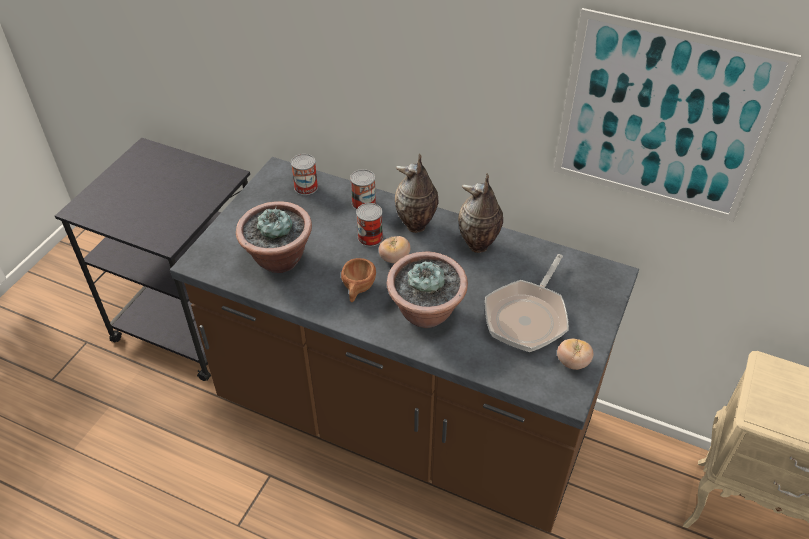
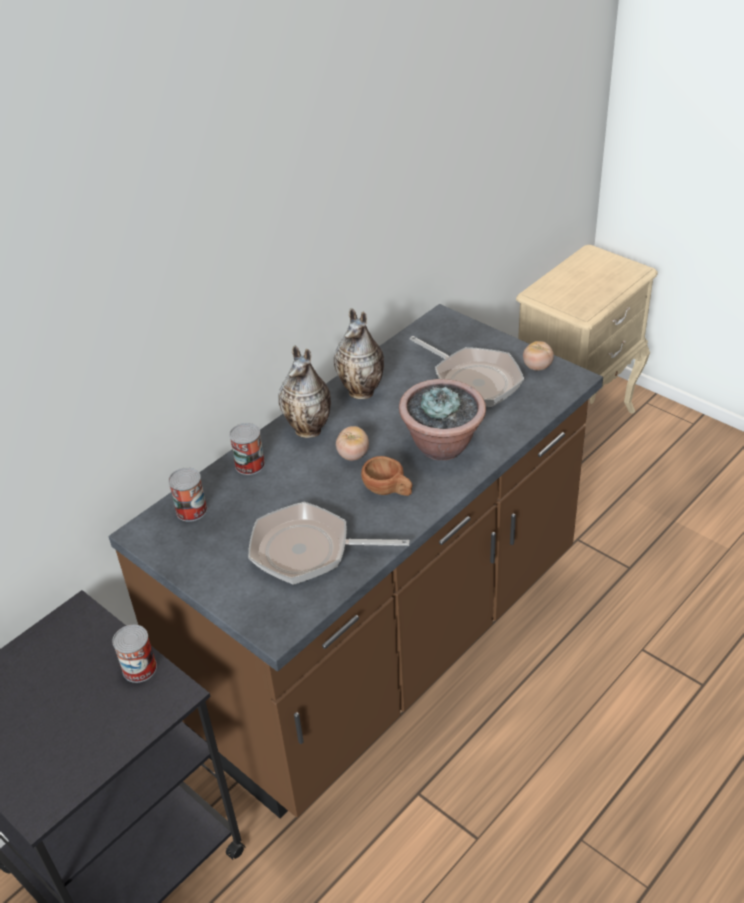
camera: 70 degrees left, 5 degrees down
(278, 259) = (308, 550): potted plant -> frying pan
(370, 237) = (310, 468): can -> can (139, 668)
(662, 119) = (416, 154): picture -> none

